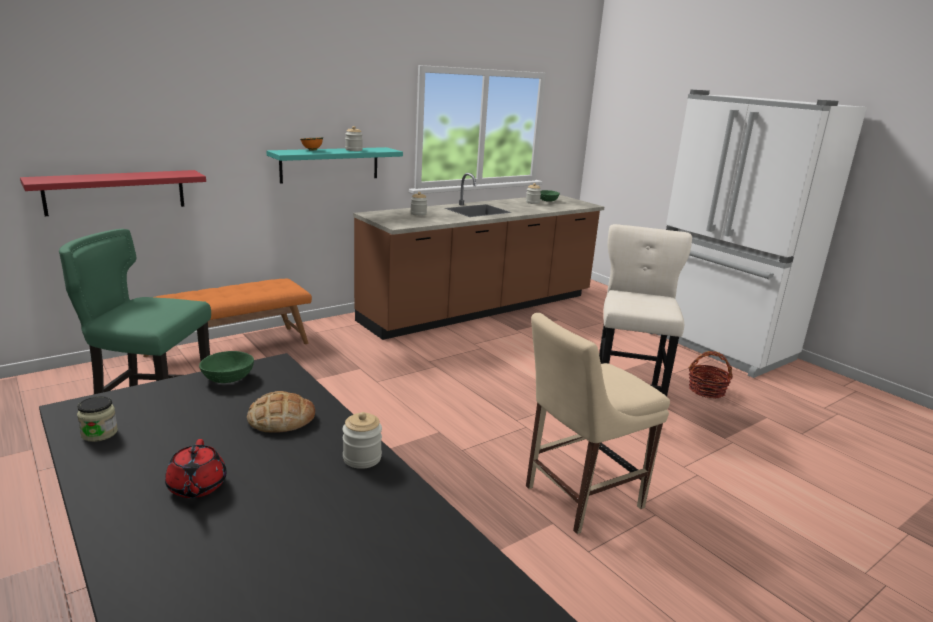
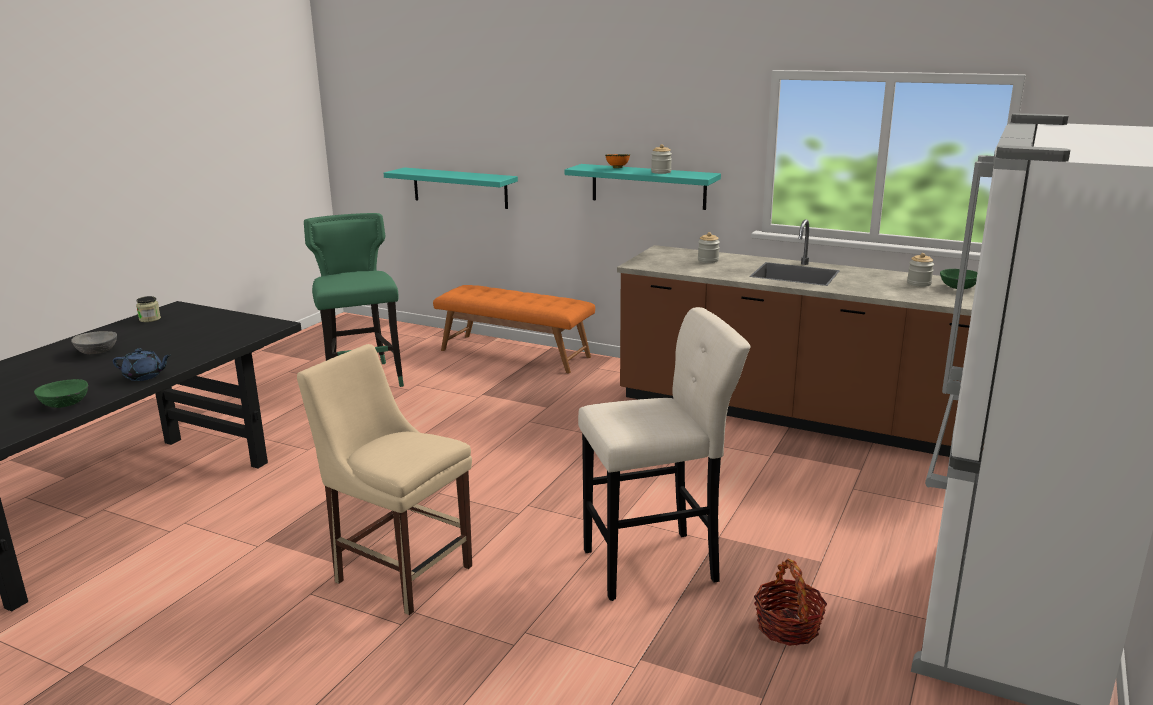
camera: 65 degrees right, 0 degrees up
(115, 192) = (460, 188): red shelf -> turquoise shelf
(196, 487) = (96, 351): red teapot -> grey bowl
(228, 378) = (243, 321): green bowl -> green bowl (64, 404)
(281, 418) = (190, 346): bread -> none
(362, 458) = (144, 376): jar -> blue teapot

